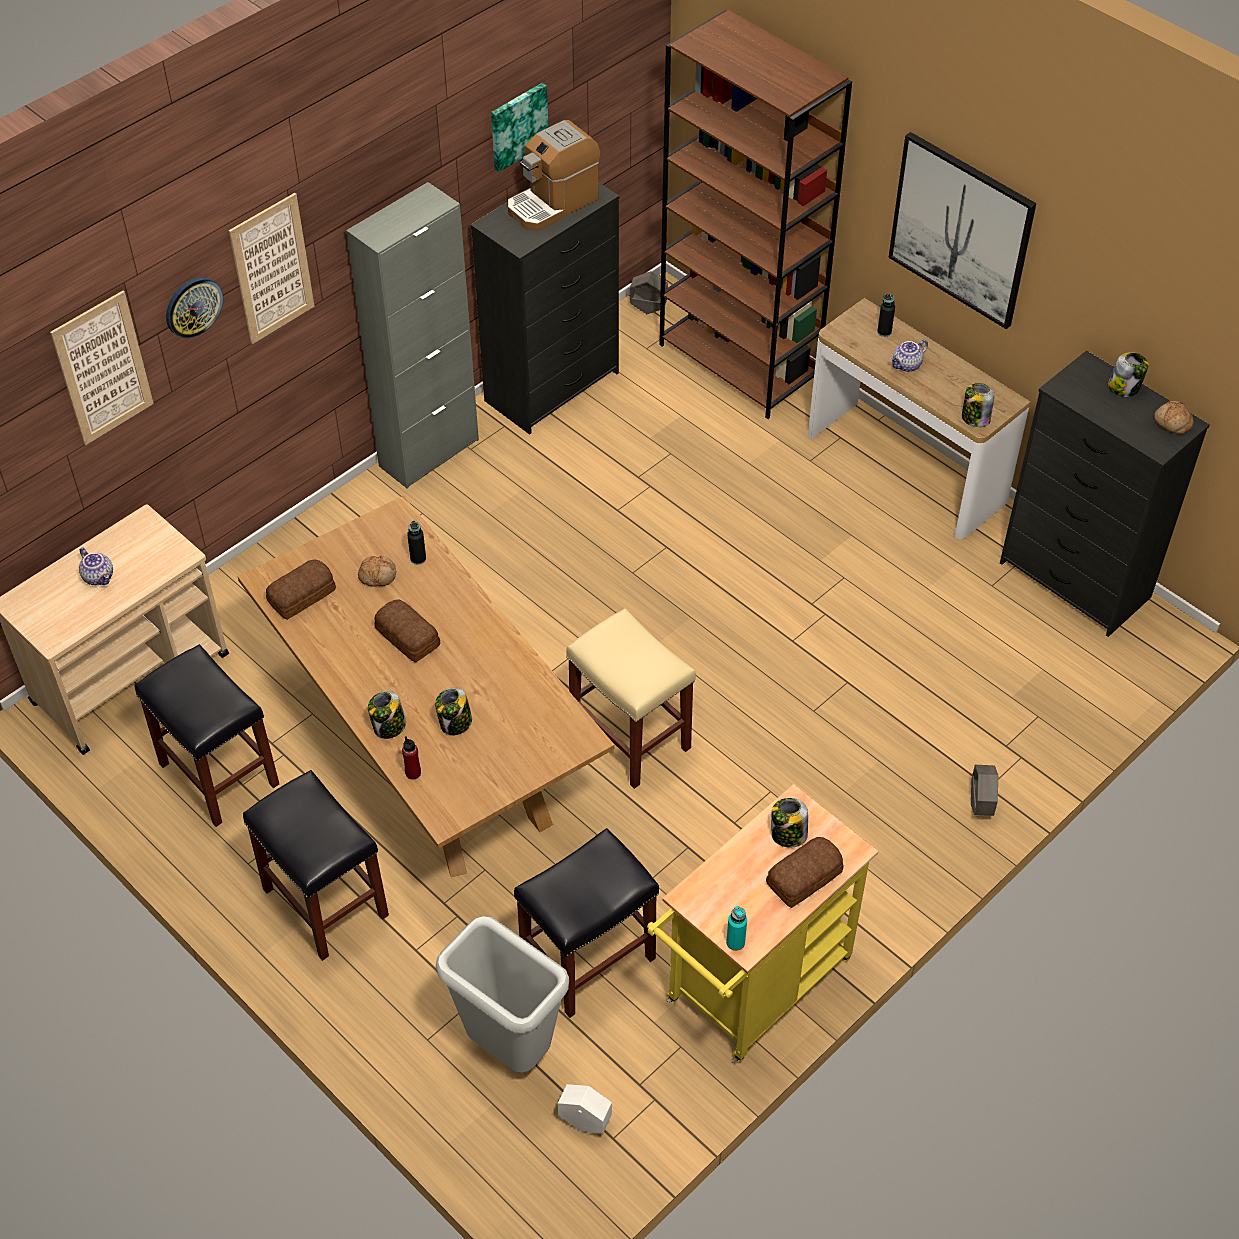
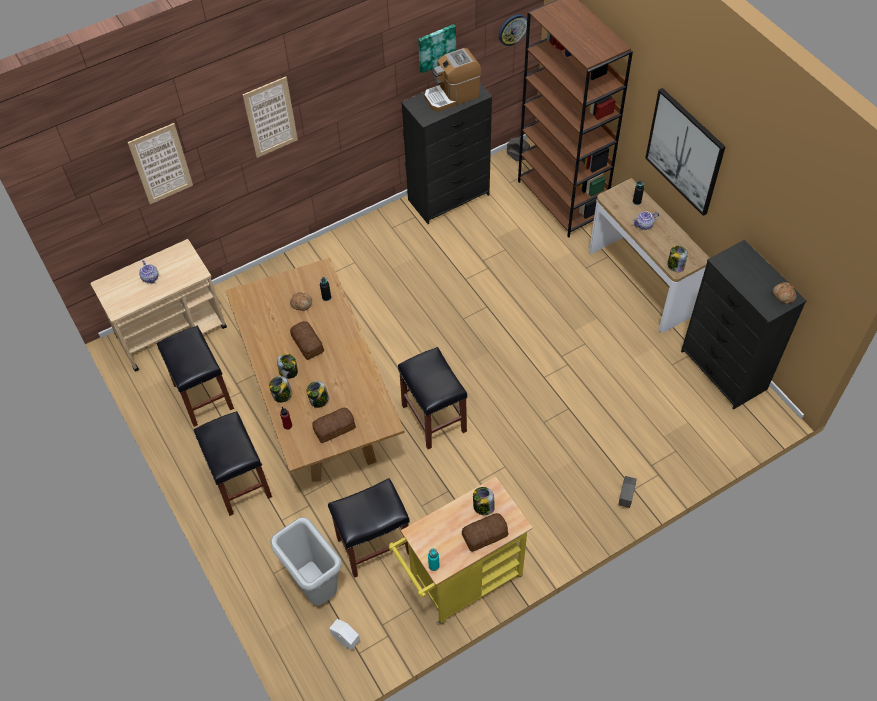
camera: 15 degrees right, 5 degrees up
(193, 306) = (219, 134): wall clock -> wall clock (512, 29)
(303, 596) = (257, 308): bread -> bread (335, 428)
(429, 453) = (368, 226): grey cabinet -> none
(631, 738) = (435, 419): beige stool -> black stool
(1124, 387) = (760, 267): jar -> jar (289, 371)

